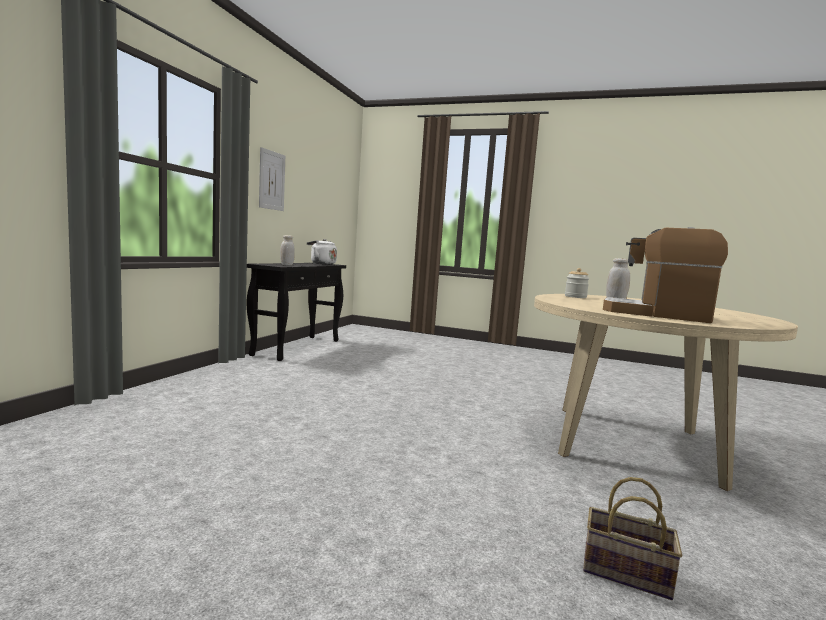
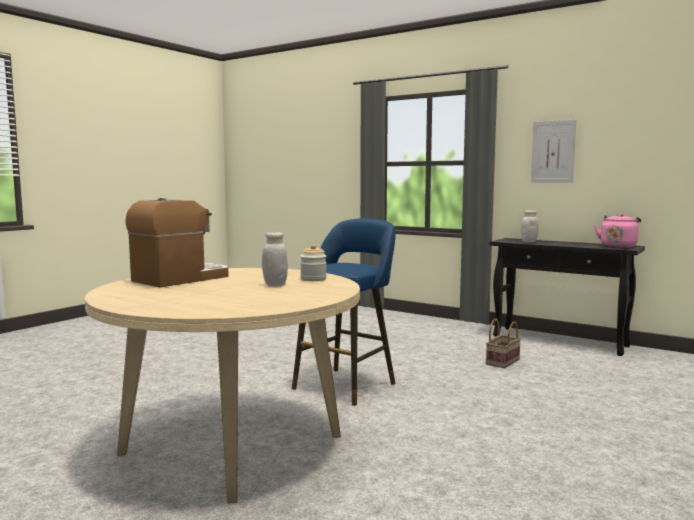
camera: 105 degrees right, 0 degrees up
(321, 263) = (618, 246): white kettle -> pink kettle
(459, 410) = (347, 384): none -> blue stool
(623, 573) = (110, 386): basket -> basket (502, 361)

